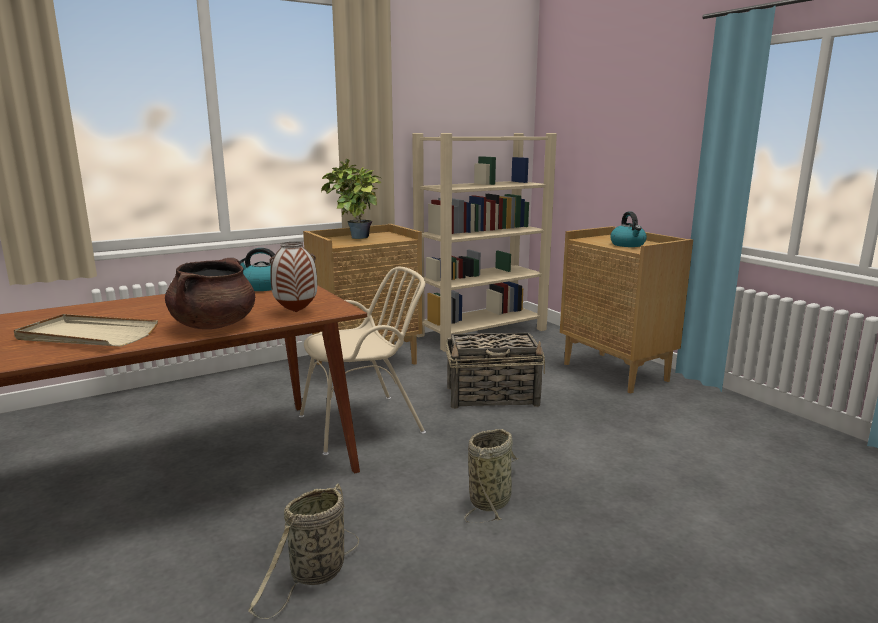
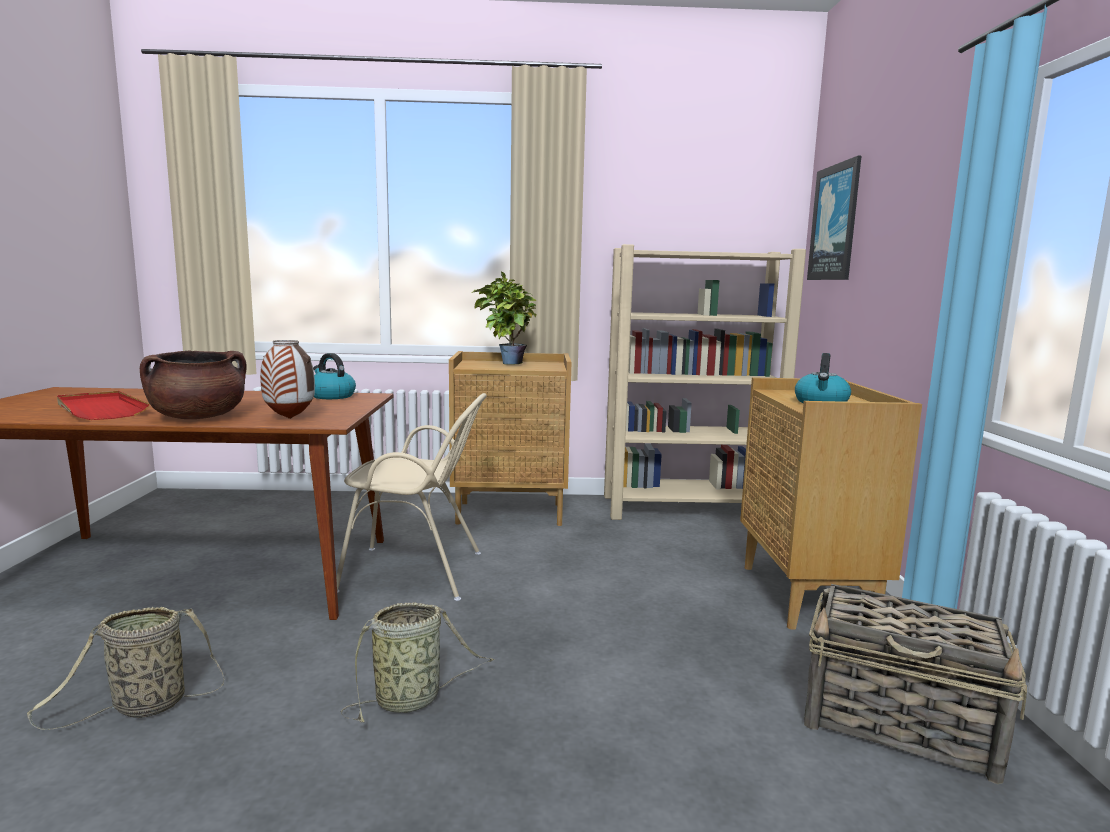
camera: 30 degrees right, 5 degrees down
(86, 336) = (100, 409): beige tray -> red tray
(493, 396) = (594, 582): basket -> basket (900, 725)
(569, 113) = (835, 223): none -> picture

